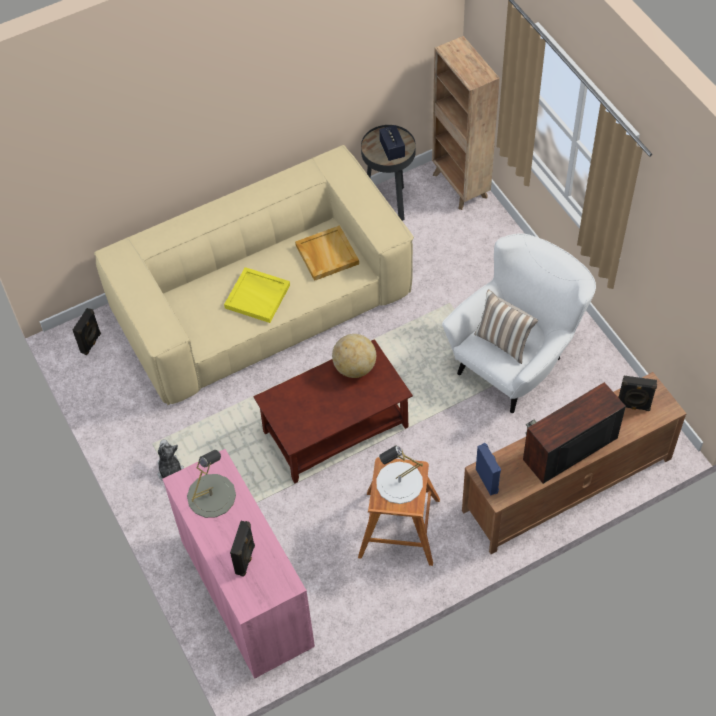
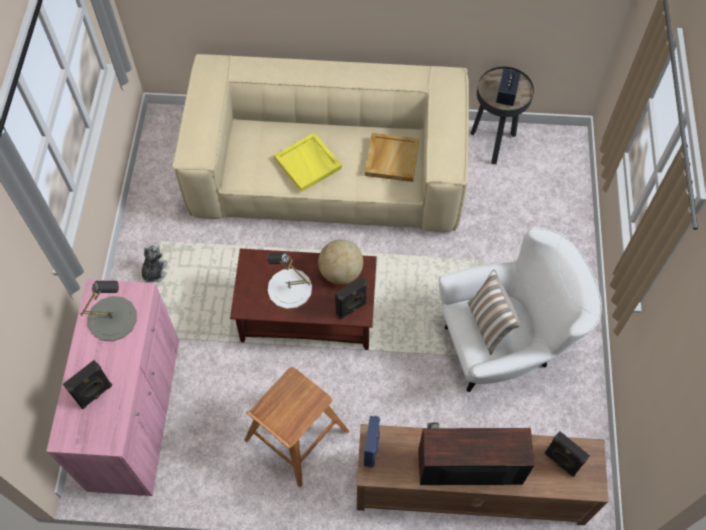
camera: 30 degrees right, 5 degrees up
(91, 343) = (173, 132): black speaker -> black speaker (351, 309)
(399, 483) = (293, 402): white table lamp -> white table lamp (289, 288)
(460, 186) = (566, 161): brown bookcase -> none

